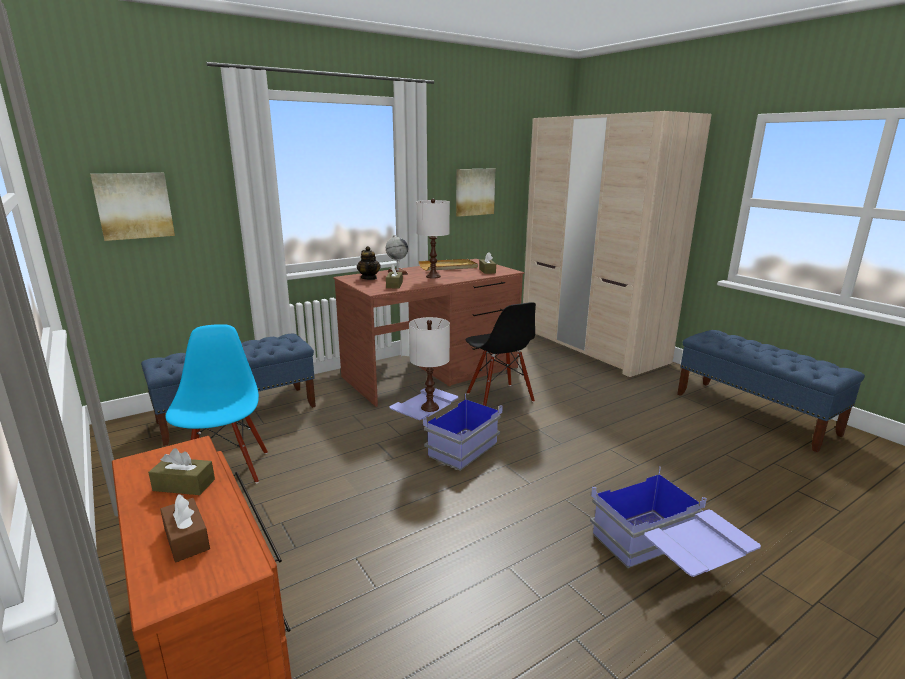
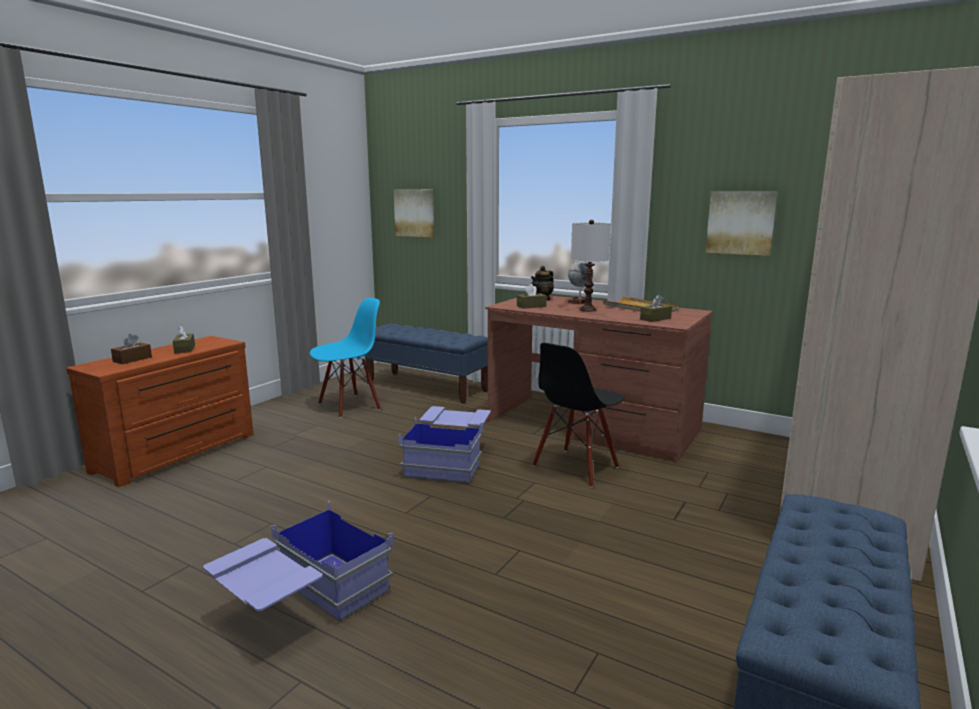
camera: 65 degrees right, 5 degrees down
(430, 407) = (450, 421): white table lamp -> none

